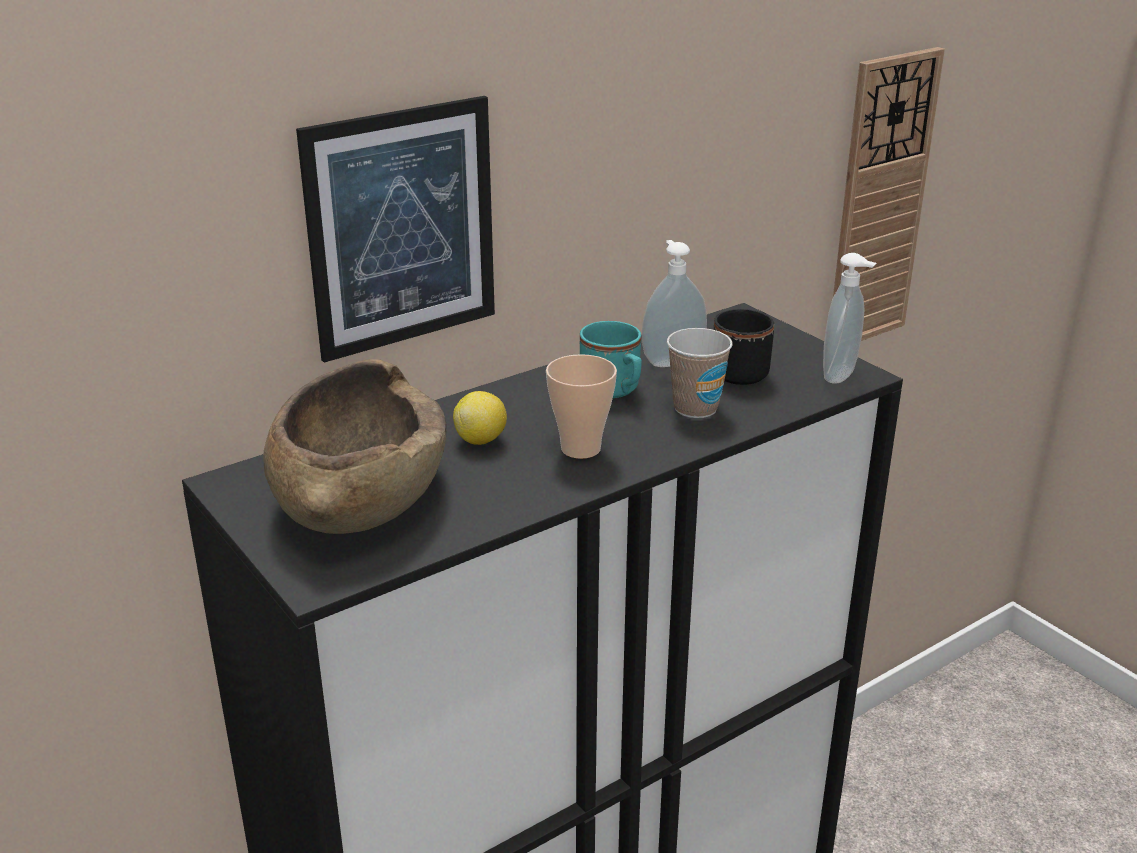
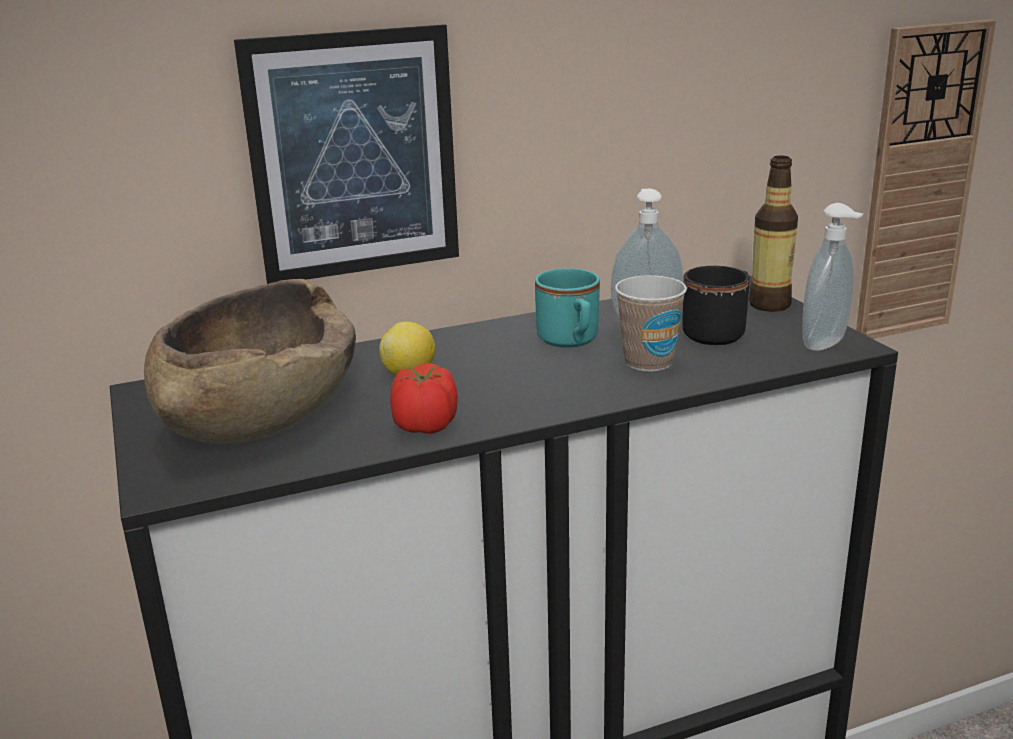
camera: 15 degrees right, 5 degrees down
(526, 494) = (424, 426): none -> tomato
(580, 449) = (505, 390): cup -> none
(776, 336) = (769, 305): none -> bottle

